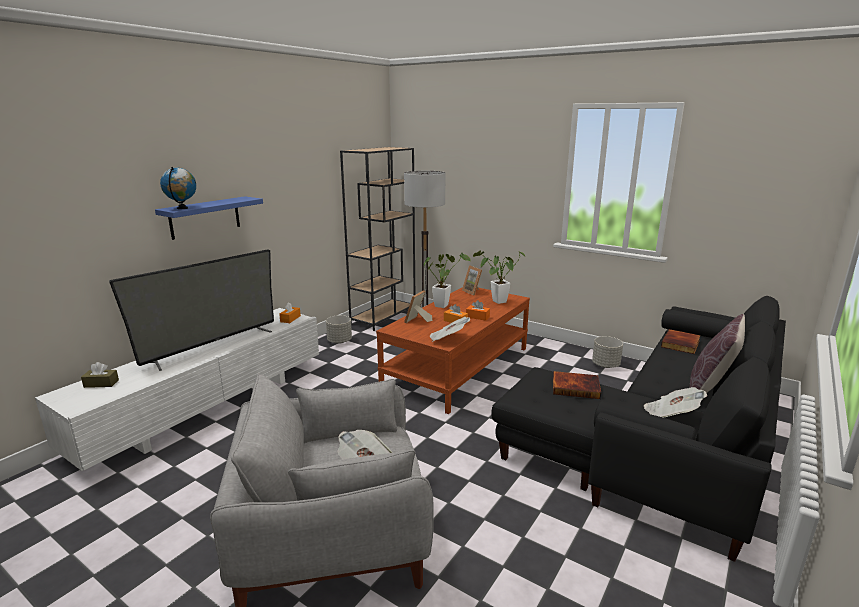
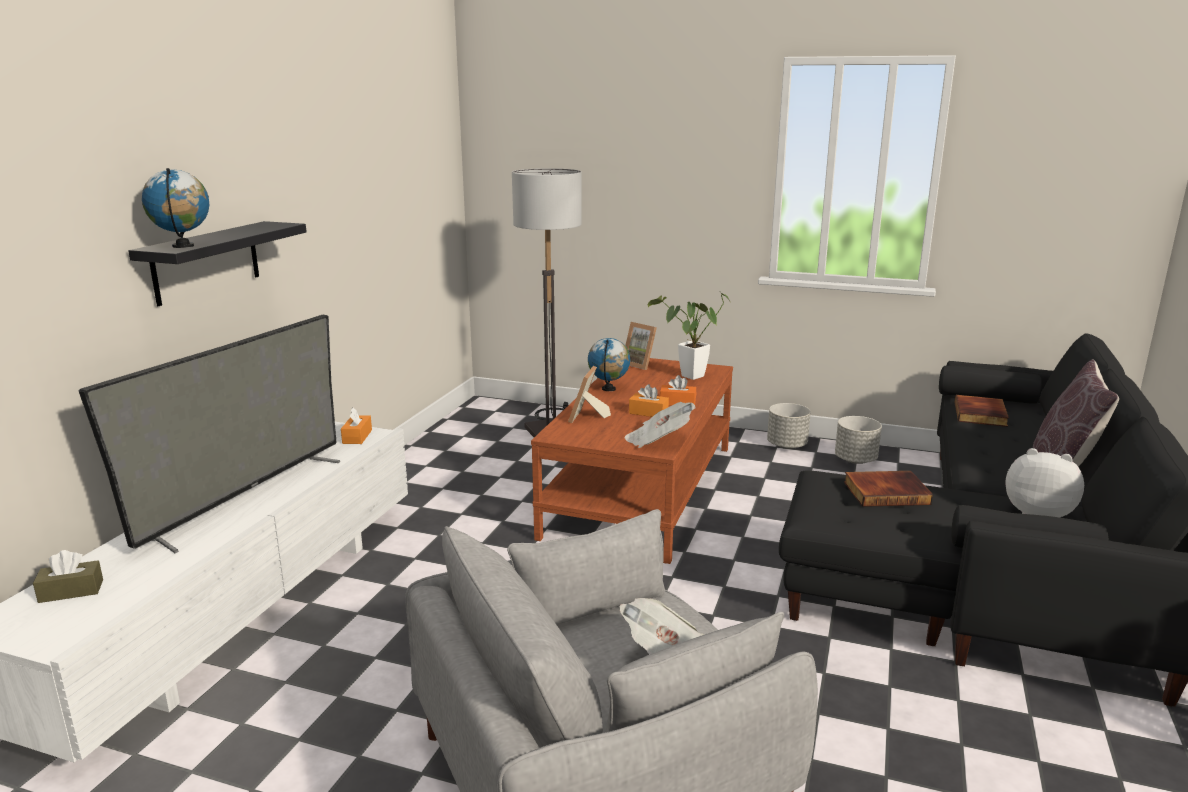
camera: 15 degrees left, 0 degrees up
(205, 217) = (206, 262): blue shelf -> black shelf
(339, 341) = (419, 469): grey planter -> grey planter (787, 445)
(383, 316) = (470, 421): bookcase -> none
(443, 305) = (609, 389): potted plant -> globe
(671, 415) = (1037, 514): newspaper -> plush toy

